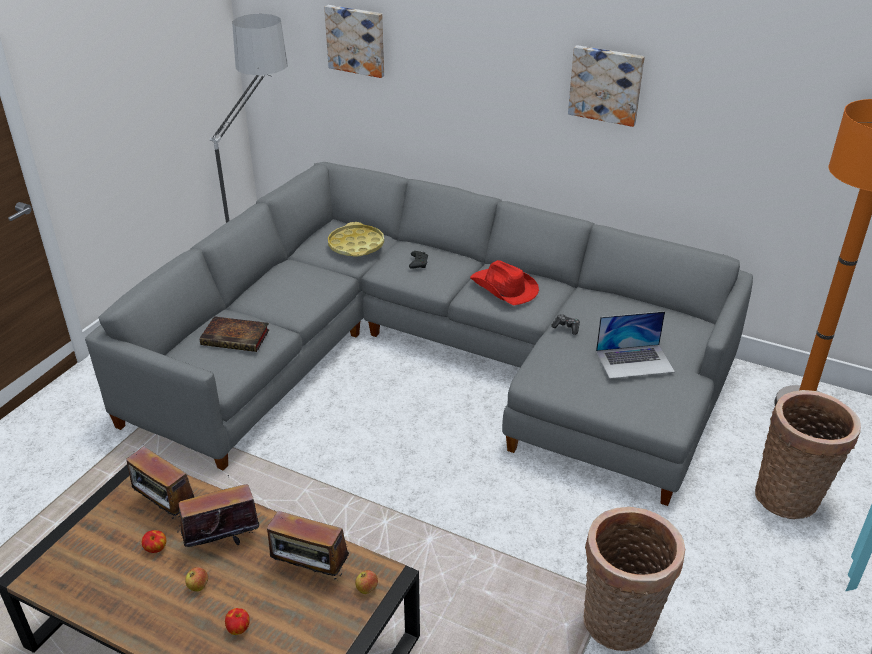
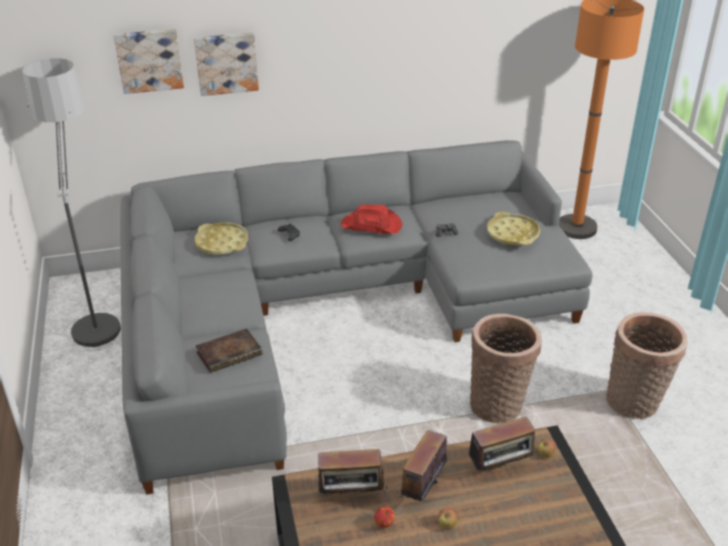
camera: 40 degrees left, 0 degrees up
(239, 628) = (508, 528): apple -> none
(606, 84) = (391, 39): picture -> picture (226, 63)
(635, 361) = (512, 234): laptop -> yellow tray
(791, 497) = (629, 282): basket -> basket (498, 404)

